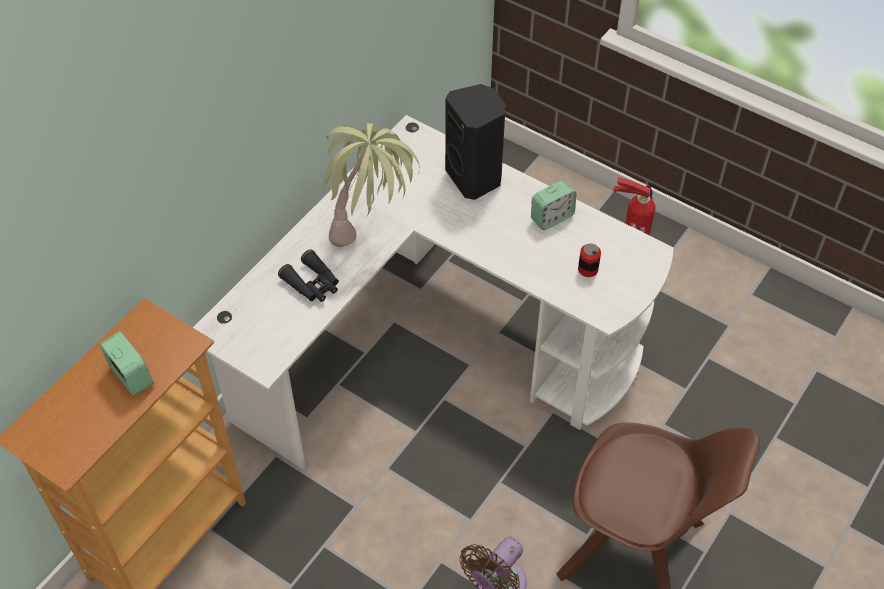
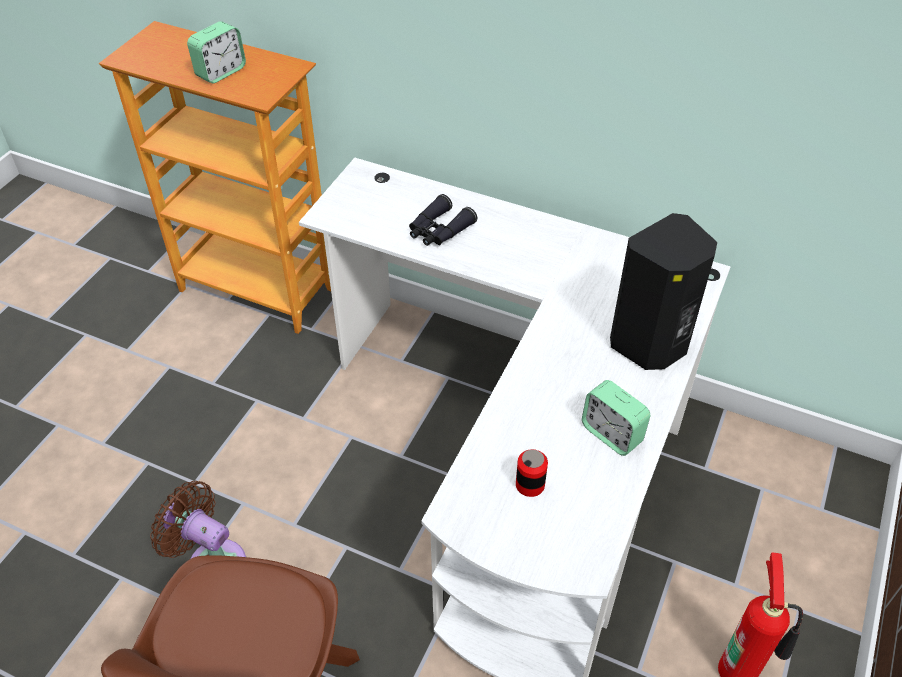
camera: 80 degrees right, 5 degrees down
(371, 230) = (529, 263): potted plant -> none

